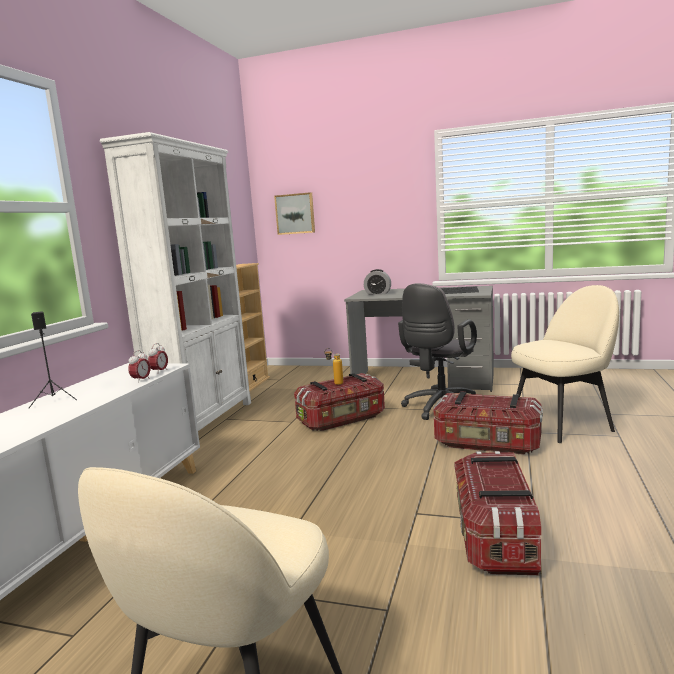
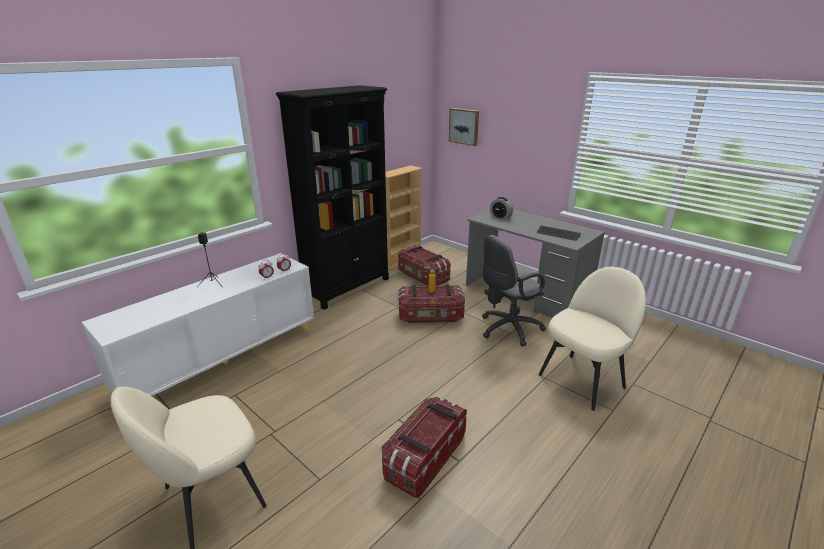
camera: 25 degrees right, 15 degrees up
(204, 421) = (348, 288): white bookcase -> black bookcase
(487, 444) = (503, 379): storage box -> storage box (422, 277)
(562, 423) = (583, 380): beige chair -> beige chair turned 45 degrees counterclockwise

